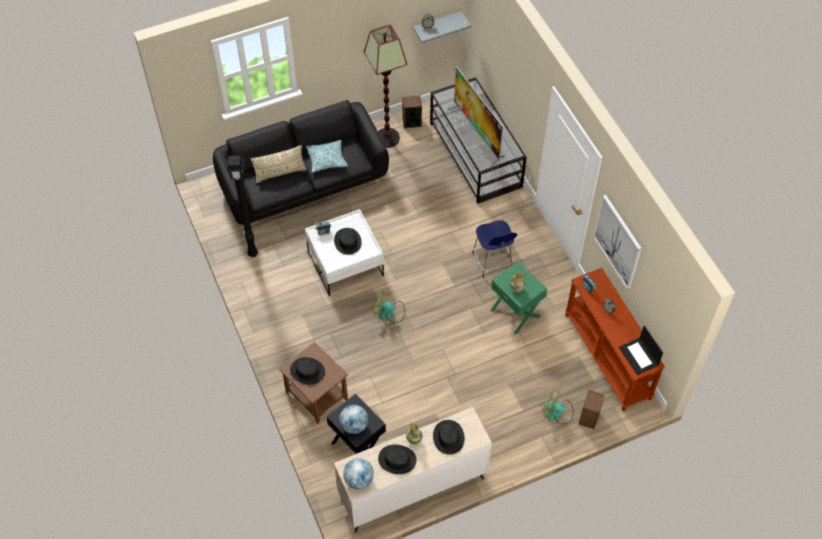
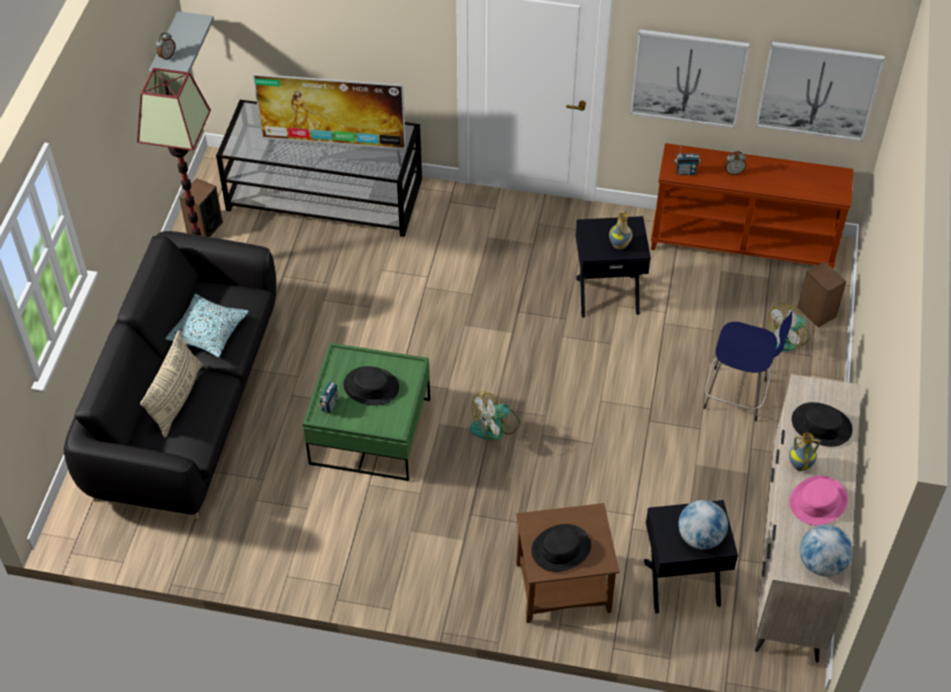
camera: 55 degrees left, 5 degrees down
(252, 253) = (248, 535): black floor lamp -> none
(345, 264) = (370, 431): white coffee table -> green coffee table
(397, 459) = (818, 501): black hat -> pink hat
(492, 262) = (510, 273): blue stool -> blue stool (738, 395)
(516, 312) = (607, 294): green side table -> black side table
(639, 356) = (822, 182): laptop -> none
(662, 305) = (818, 90): none -> picture

